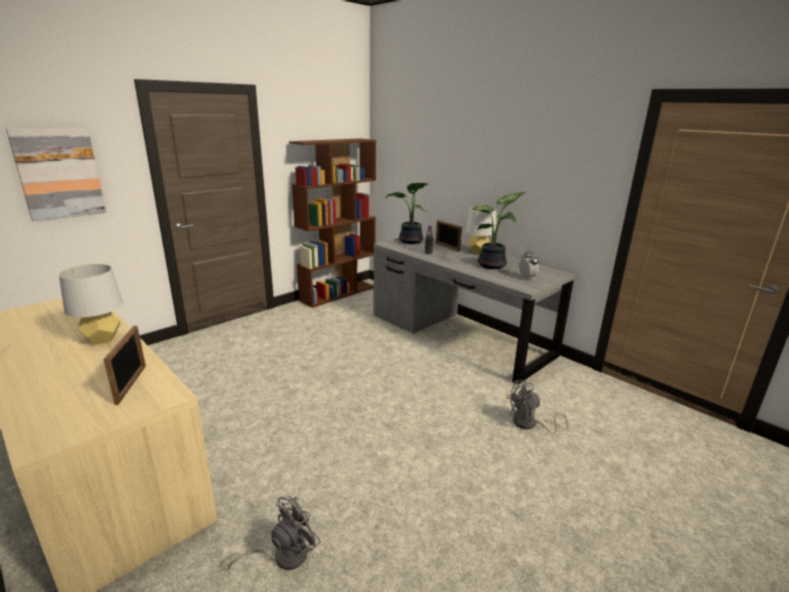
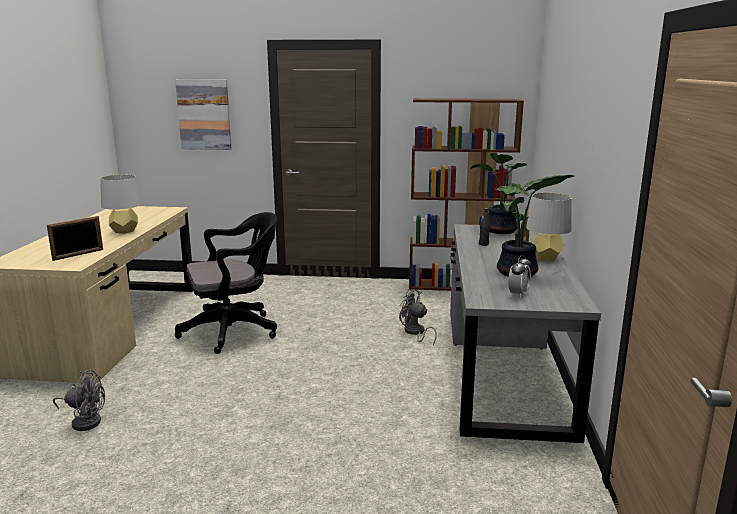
camera: 50 degrees right, 5 degrees down
(245, 399) = (234, 331): none -> black office chair
(529, 425) = (388, 470): grey fan -> grey fan (415, 333)

